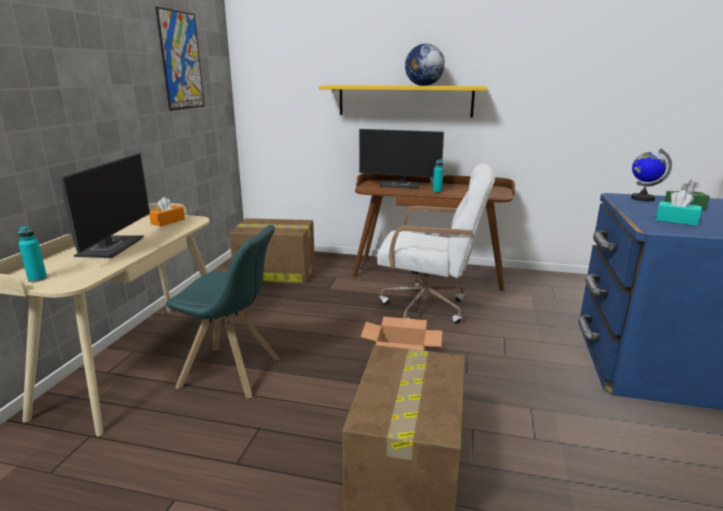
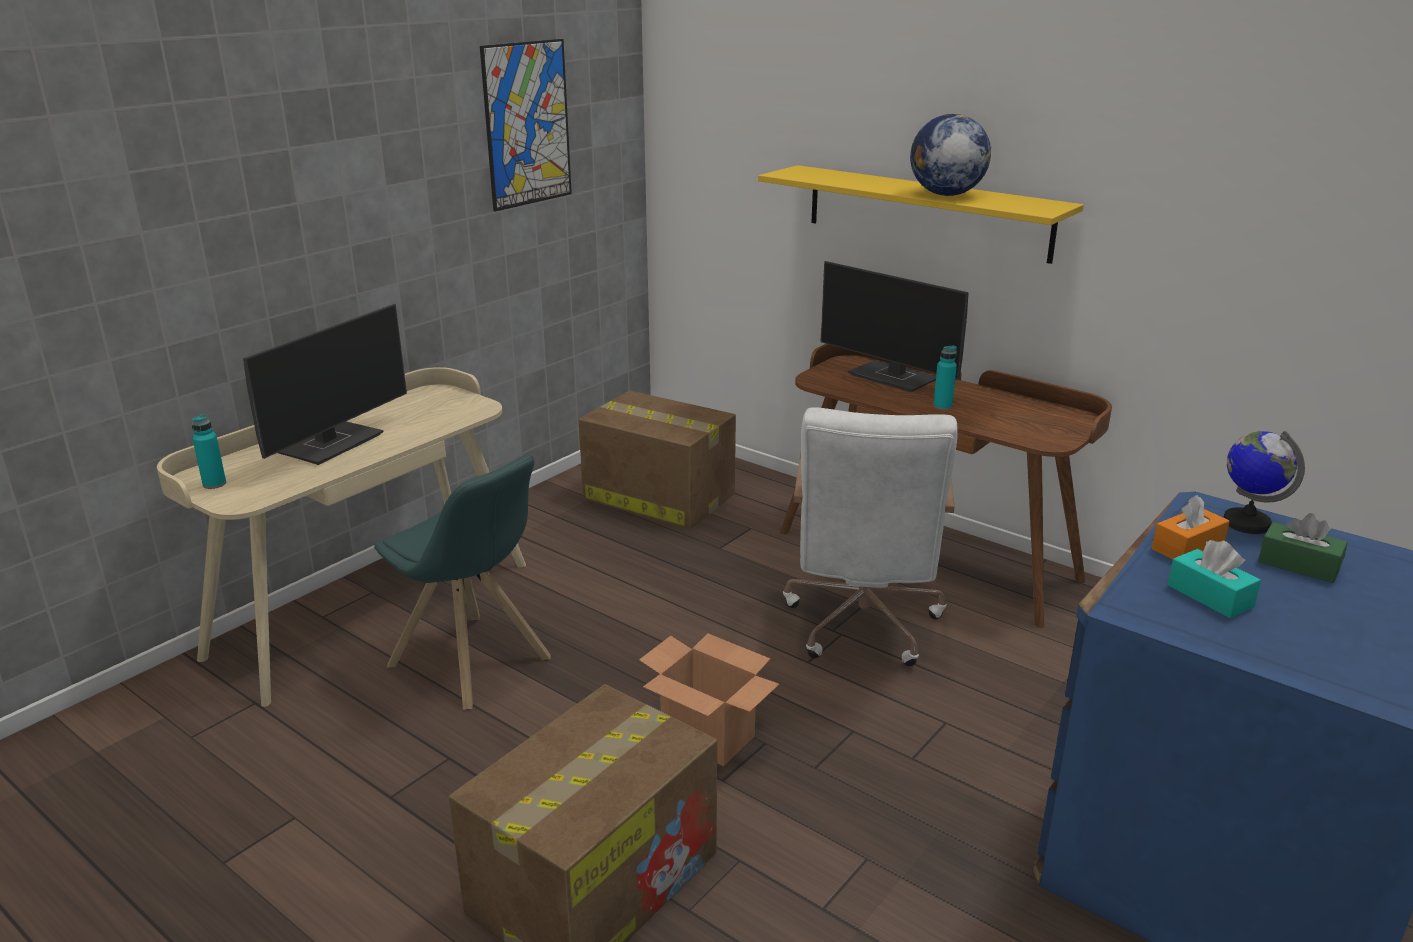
camera: 25 degrees right, 5 degrees up
(168, 221) = (441, 405): orange tissue box -> orange tissue box (1187, 547)
(429, 308) = (862, 630): white office chair -> white office chair turned 60 degrees clockwise

